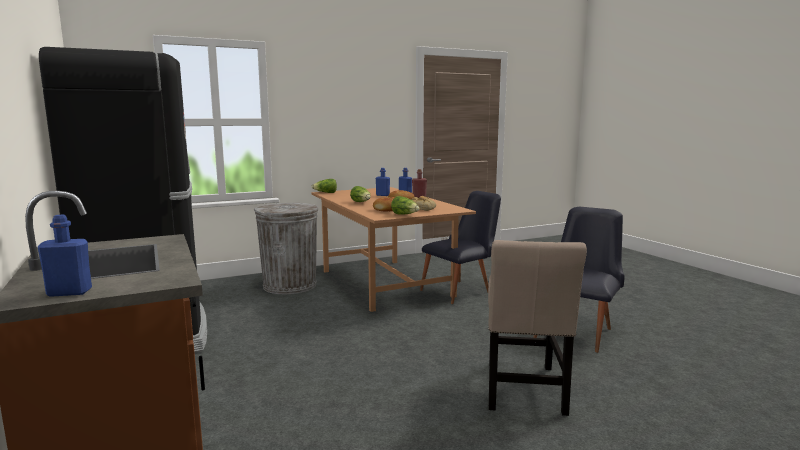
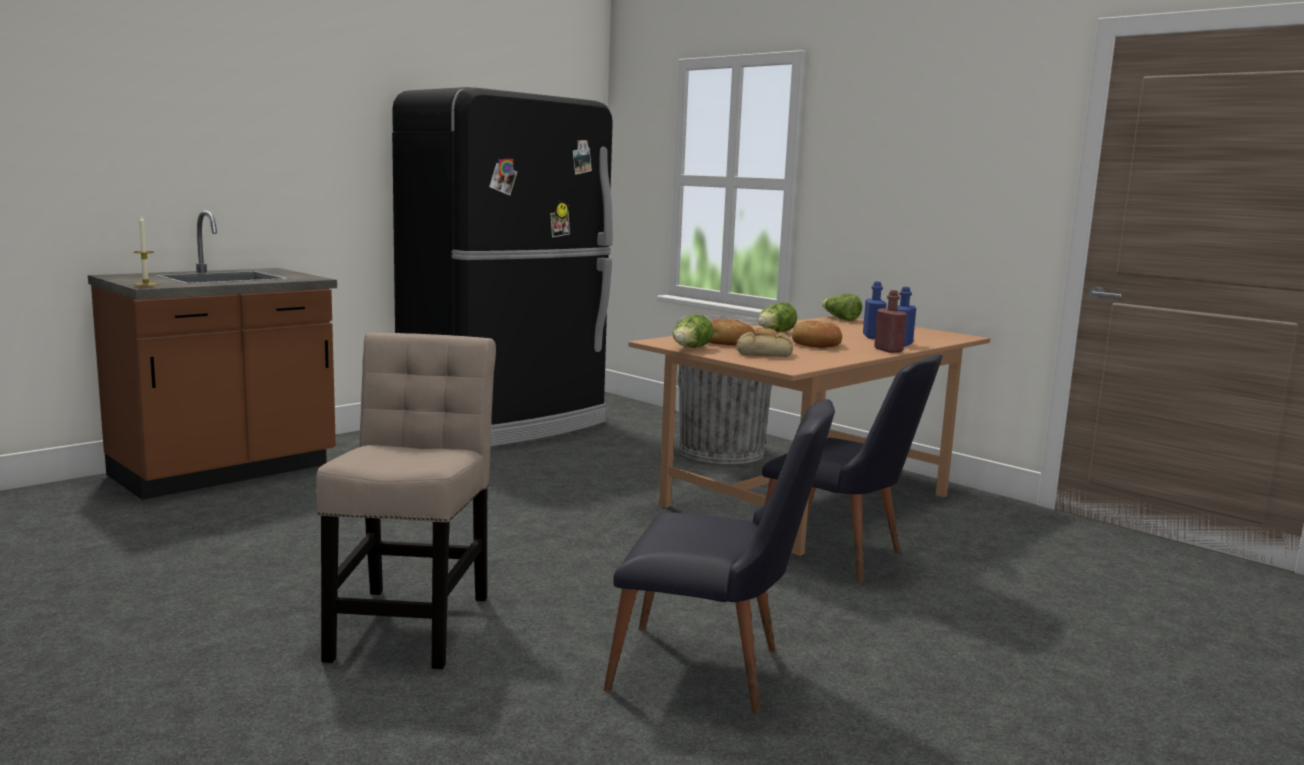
camera: 70 degrees right, 0 degrees up
(69, 292) = (127, 278): blue bottle -> none
(154, 282) = (145, 284): none -> candle
(524, 391) = (411, 622): beige chair -> beige chair turned 105 degrees clockwise

